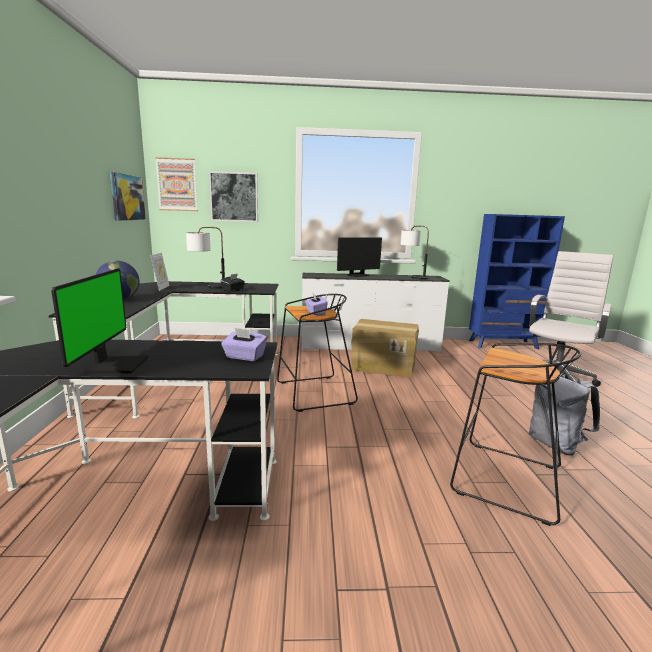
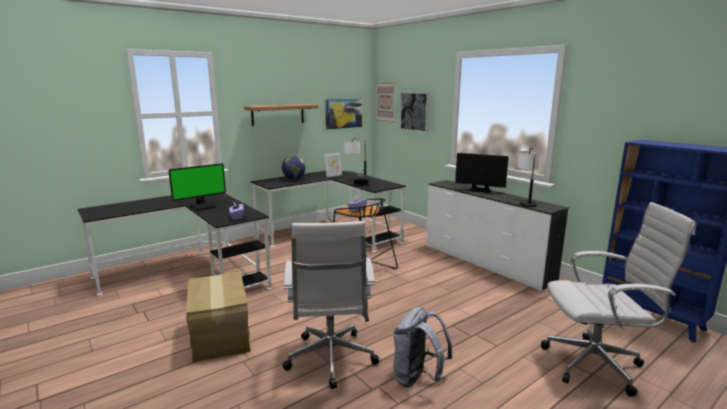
camera: 55 degrees right, 0 degrees up
(63, 188) = (278, 114): none -> shelf
(383, 365) = (453, 278): cardboard box -> cardboard box (221, 336)
(503, 479) = (331, 361): black stool -> white office chair

